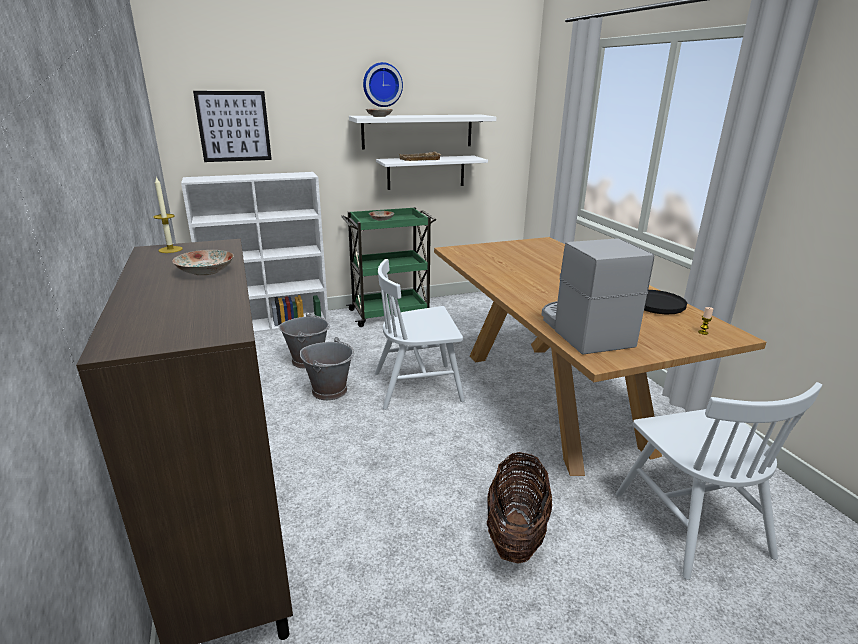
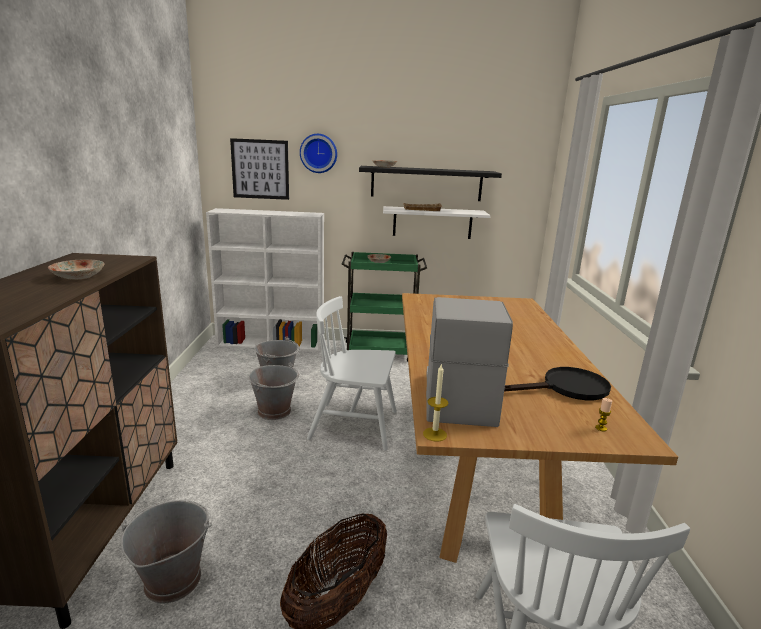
camera: 20 degrees right, 5 degrees down
(170, 249) = (90, 258): candle -> candle (435, 434)
(356, 564) = (172, 579): none -> grey bucket
(382, 85) = (394, 139): wall clock -> wall clock (318, 153)
(417, 131) = (426, 183): white shelf -> black shelf

